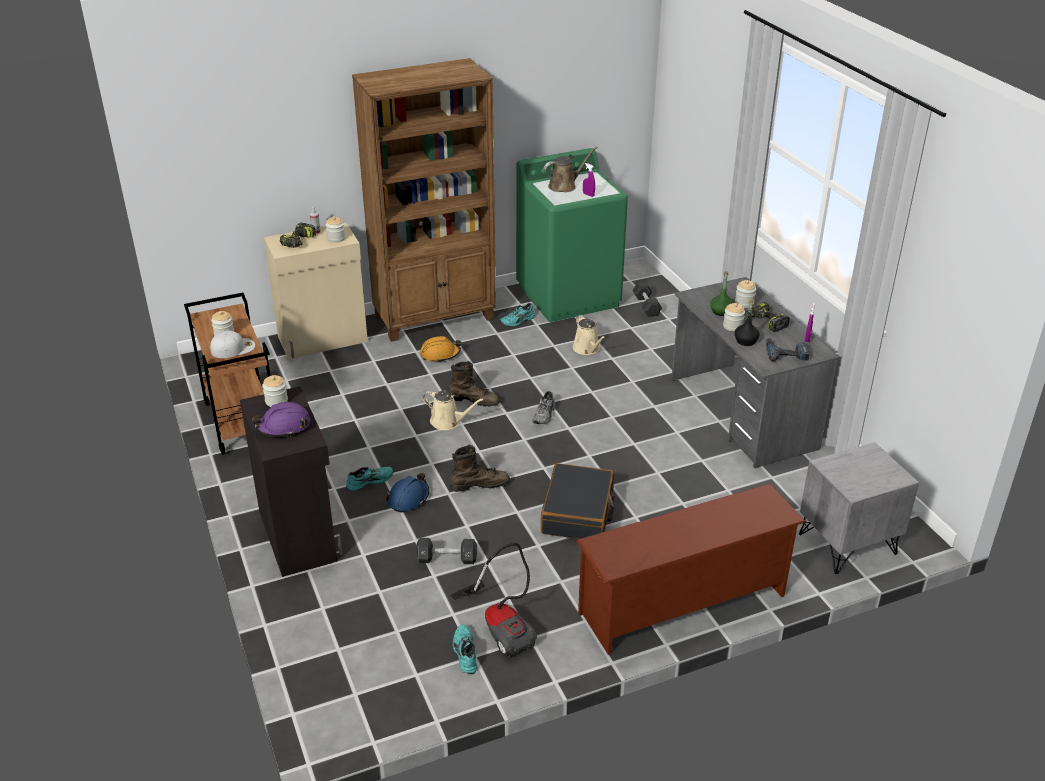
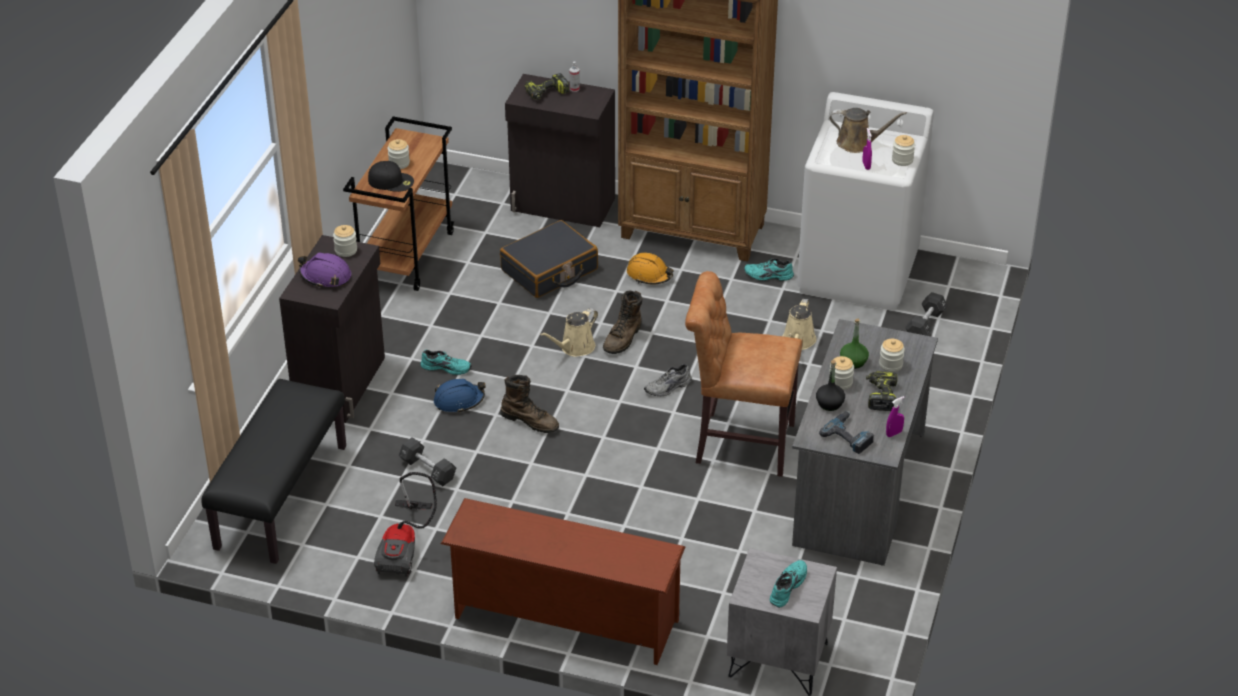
camera: 40 degrees right, 5 degrees up
(233, 348) = (391, 181): white cap -> black cap
(323, 340) = (563, 205): beige cabinet -> black cabinet
(336, 238) = (583, 105): jar -> jar (902, 160)
(350, 648) = (280, 496): none -> black bench
(448, 422) = (575, 348): beige watering can -> beige watering can turned 75 degrees clockwise
(464, 653) = (353, 550): turquoise shoe -> turquoise shoe (786, 586)
(474, 400) = (623, 339): brown boot -> brown boot turned 60 degrees clockwise
(569, 295) = (858, 272): green washing machine -> white washing machine
(578, 513) = (580, 494): black suitcase -> black suitcase (549, 270)
(635, 425) = (739, 443): none -> brown chair

